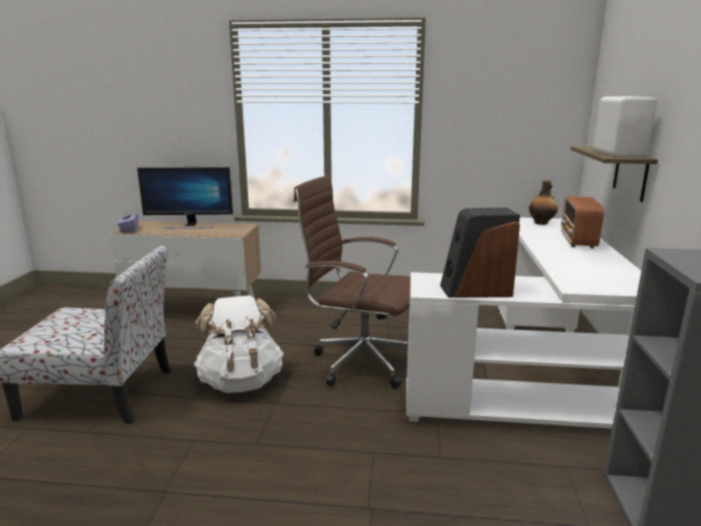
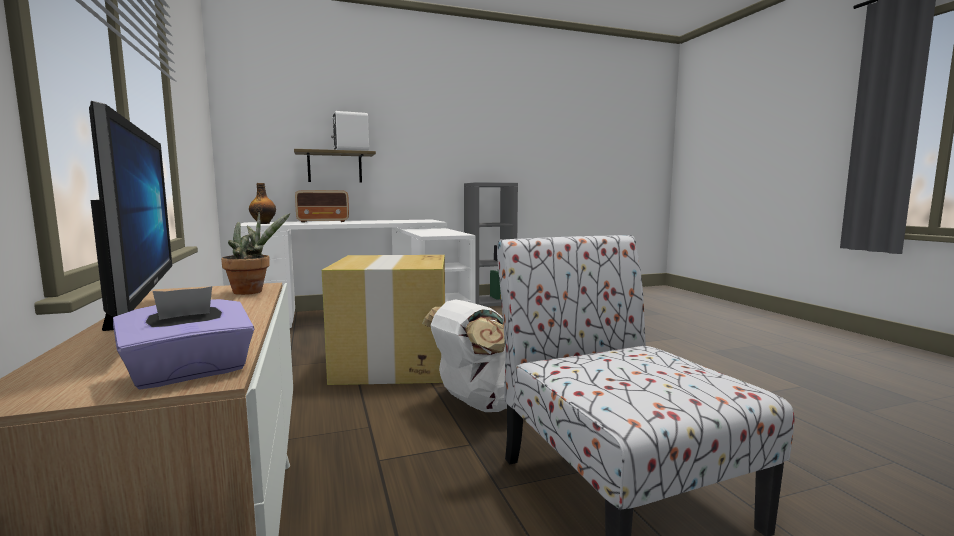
camera: 115 degrees left, 10 degrees down
(224, 233) = (253, 291): none -> potted plant
(358, 362) = (392, 364): brown office chair -> cardboard box
(476, 290) = (445, 231): speaker -> none

